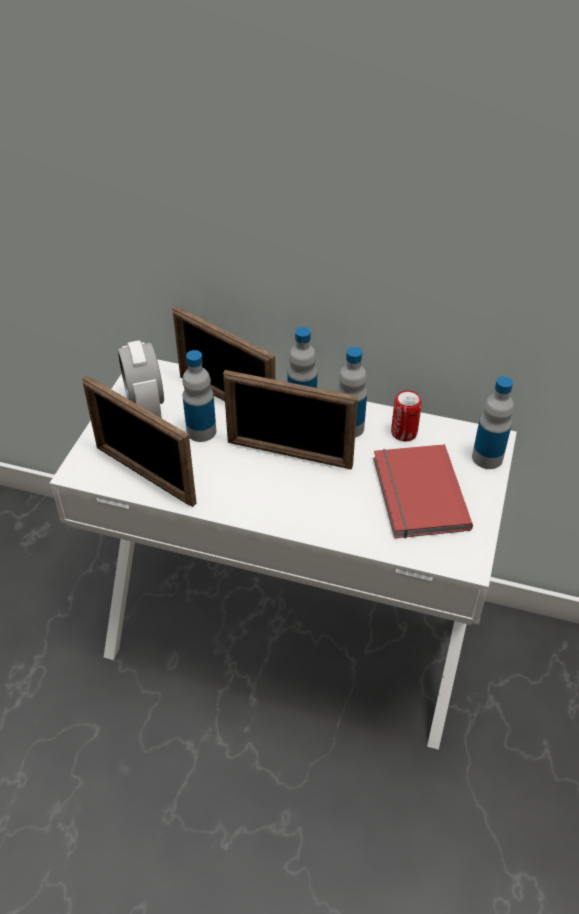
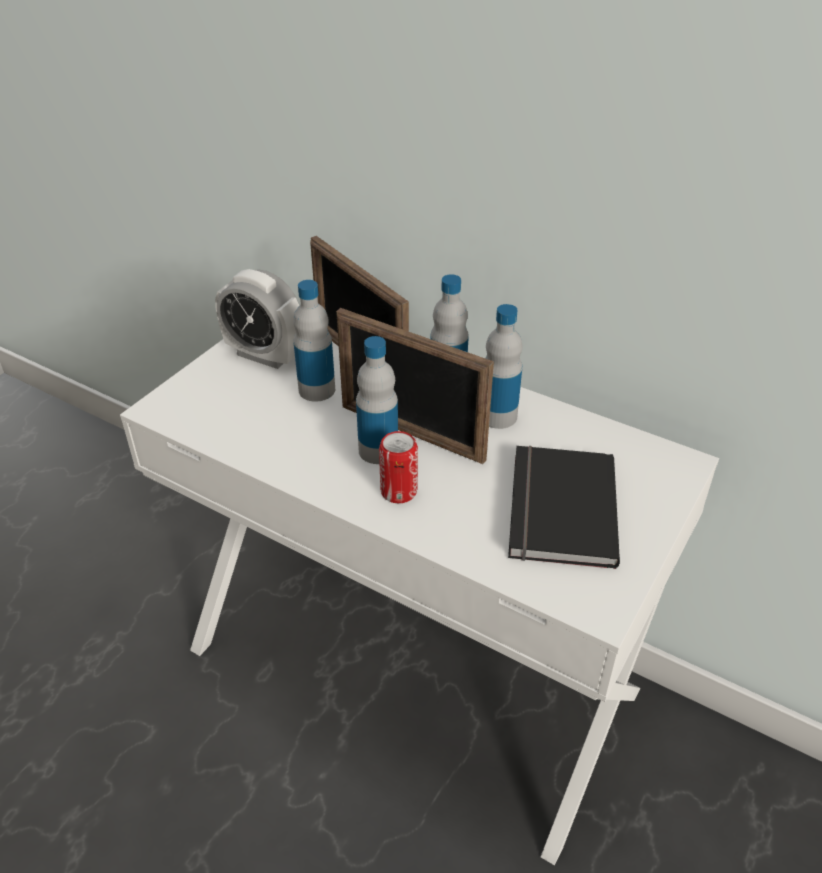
camera: 15 degrees right, 5 degrees down
(144, 475) = (229, 425): picture frame -> none
(146, 408) = (264, 355): alarm clock -> alarm clock turned 60 degrees counterclockwise
(404, 433) = (566, 434): can -> can (398, 491)
(416, 494) = (557, 509): red book -> black book
(487, 458) = (668, 482): bottle -> bottle (378, 450)

